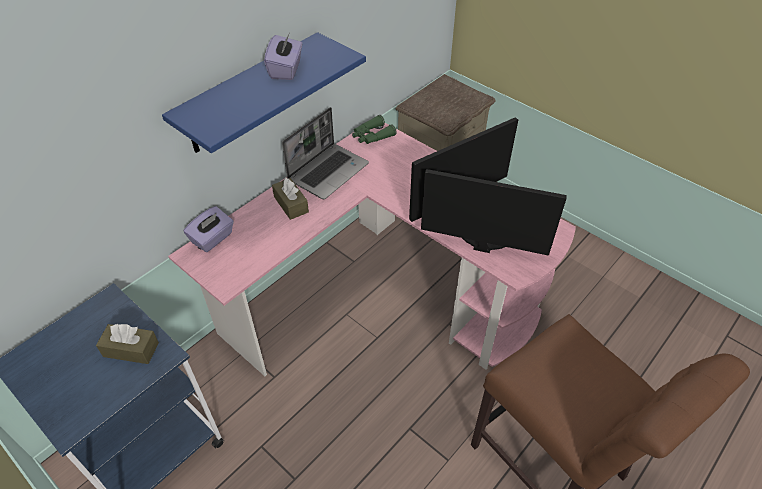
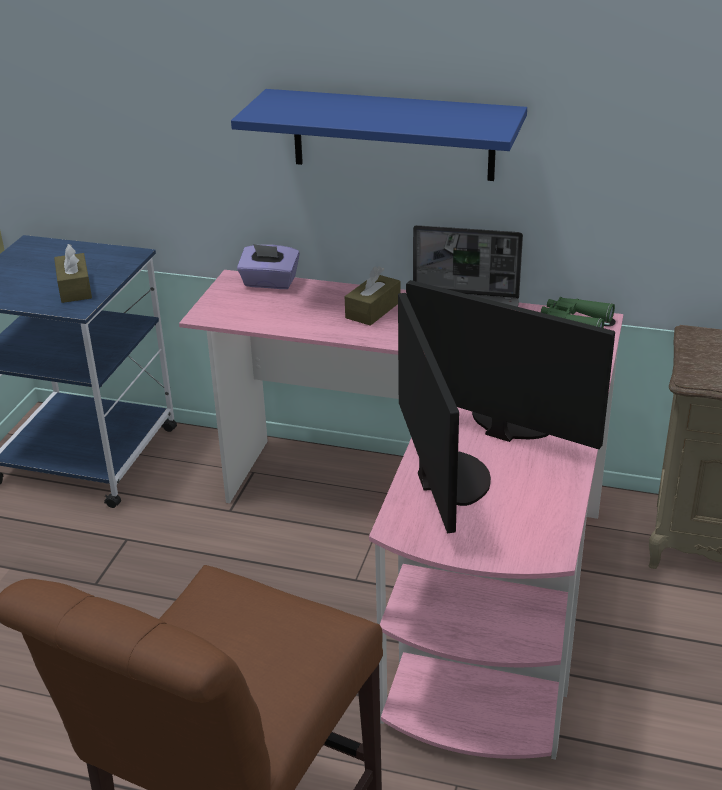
camera: 65 degrees right, 15 degrees down
(286, 70) = (417, 113): purple tissue box -> none

